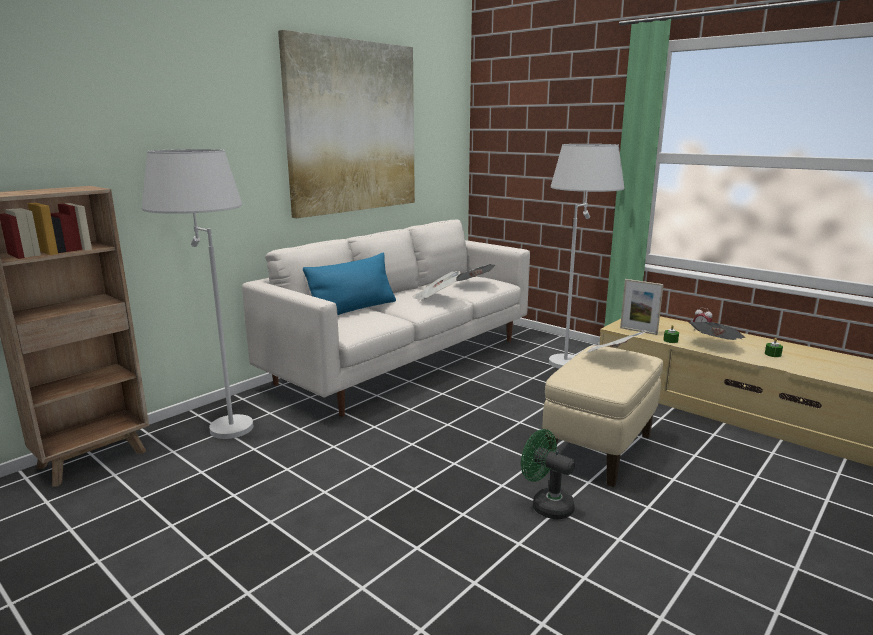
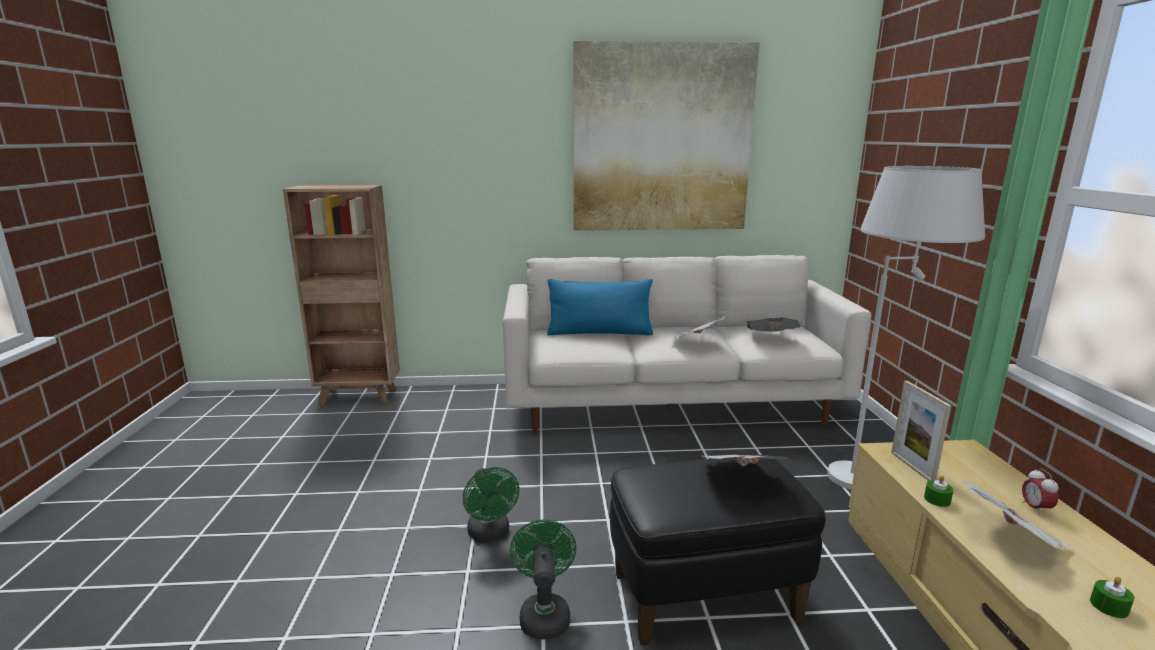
camera: 45 degrees right, 0 degrees up
(219, 421) = (455, 401): white floor lamp -> none
(436, 487) = (490, 534): none -> green fan
(599, 450) = (703, 596): beige ottoman -> black ottoman

